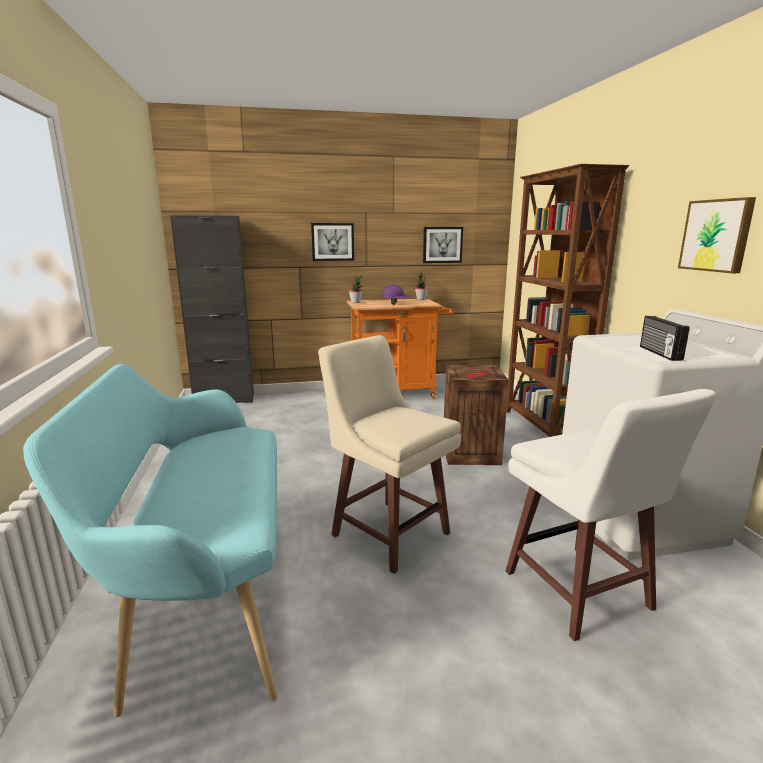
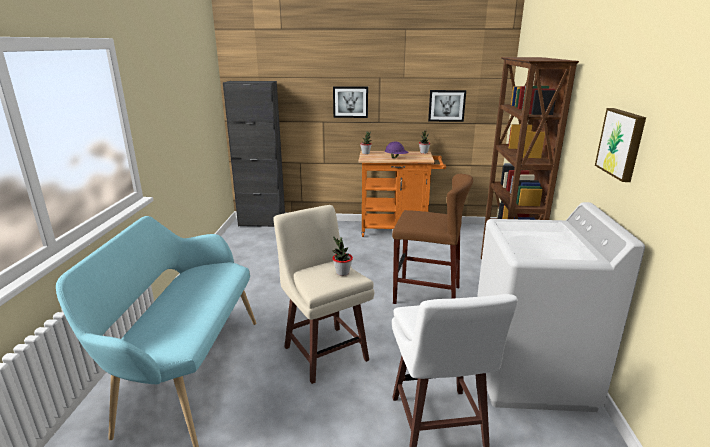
camera: 15 degrees right, 5 degrees up
(418, 416) = (342, 273): none -> potted plant
(472, 453) = (426, 295): crate -> brown stool
(659, 353) = (531, 248): radio -> none

